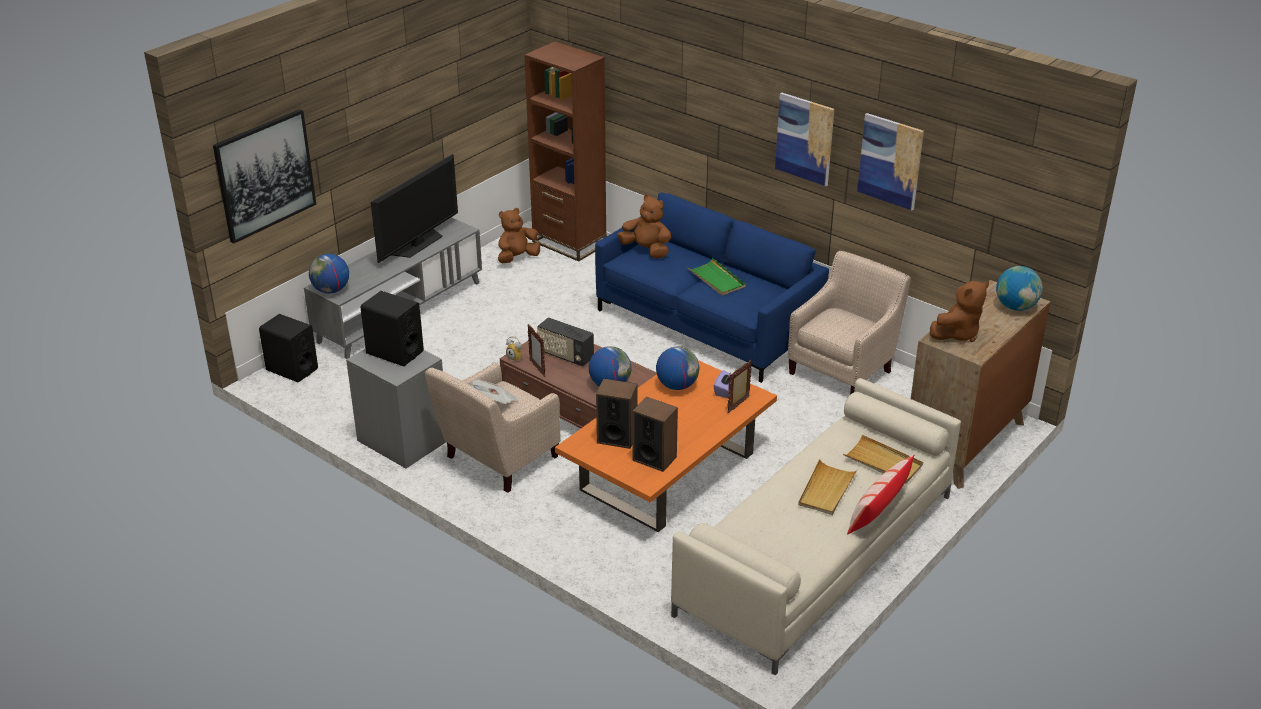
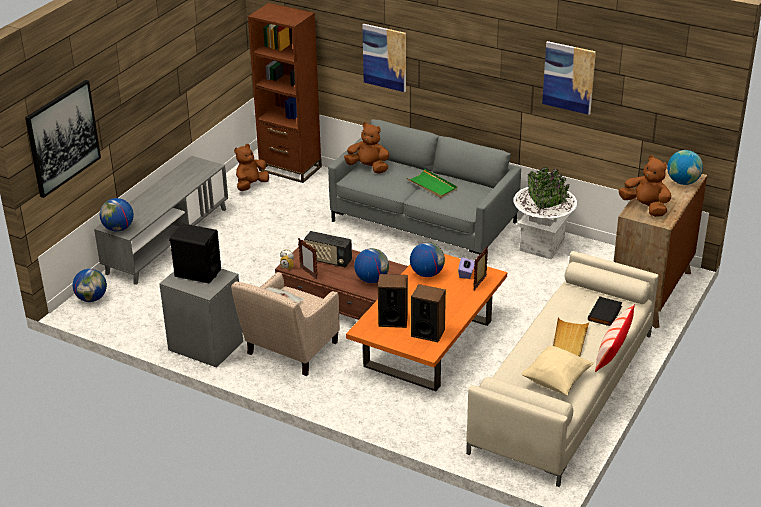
camera: 10 degrees left, 0 degrees up
(292, 369) = (92, 298): black speaker -> globe
(418, 244) = (178, 182): television -> none
(707, 323) = (423, 222): blue sofa -> grey sofa
(793, 540) = (556, 381): none -> beige pillow
(804, 138) = (495, 65): picture -> picture (385, 57)
(844, 369) = (542, 246): beige armchair -> white planter
(883, 462) = (605, 314): beige tray -> black book
(957, 333) = (645, 207): brown plush toy -> brown plush toy turned 90 degrees counterclockwise

